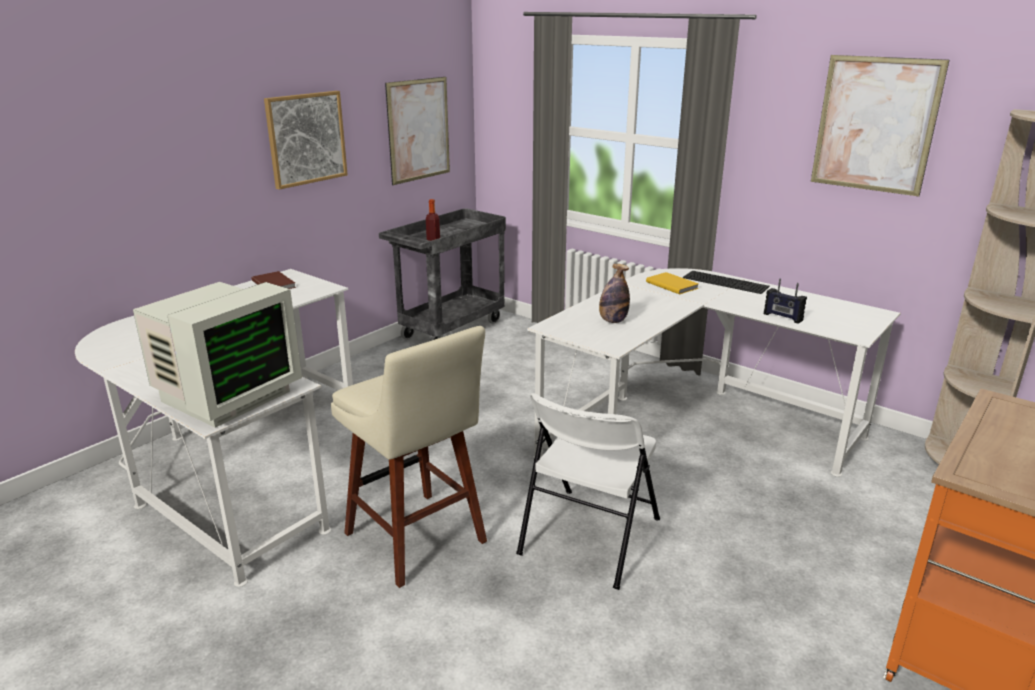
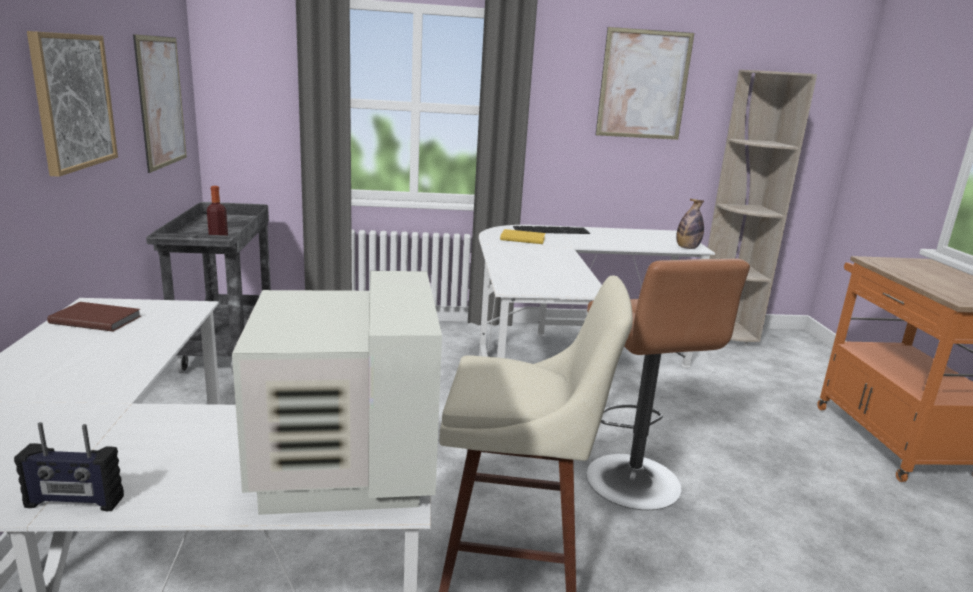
camera: 45 degrees left, 5 degrees down
(589, 536) = (632, 482): white chair -> brown stool
(613, 321) = (545, 273): bottle -> bottle (687, 248)
(782, 317) = (636, 246): radio -> radio (74, 502)

